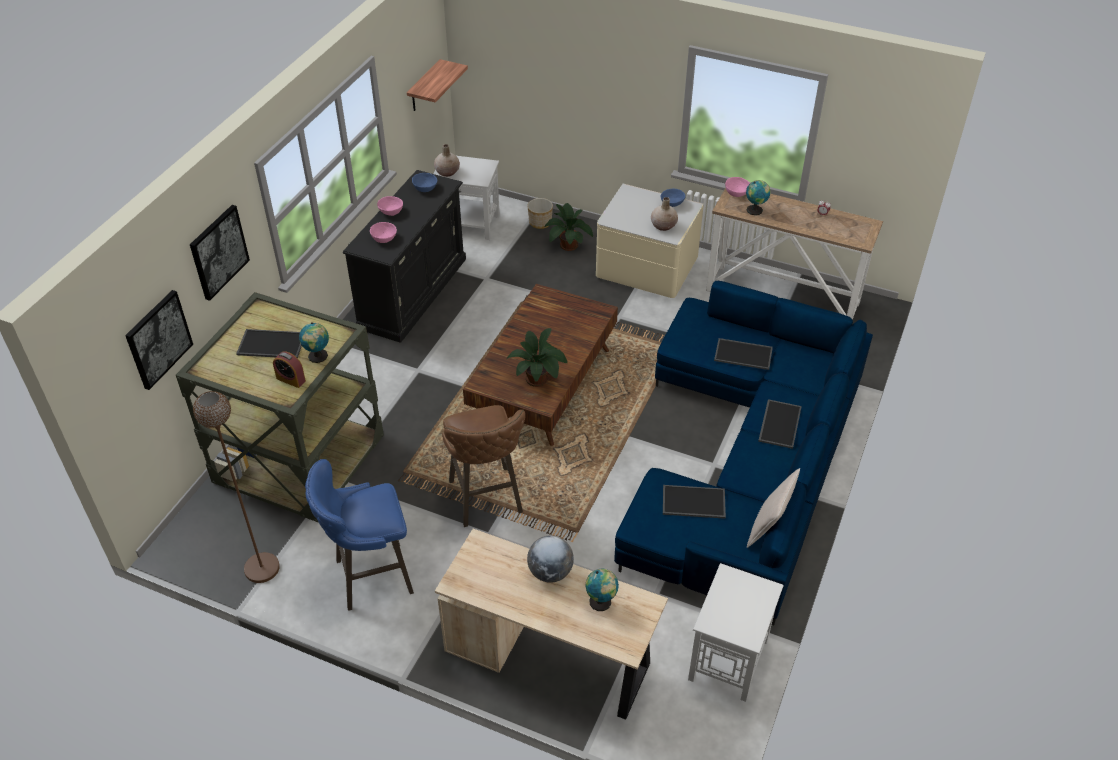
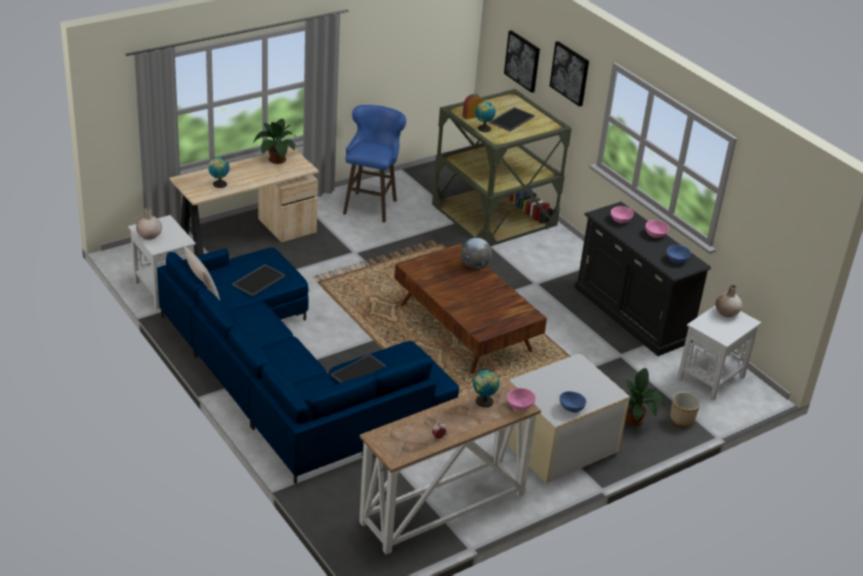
camera: 120 degrees right, 10 degrees down
(261, 568) = (417, 179): brown floor lamp -> none
(424, 87) = (780, 247): shelf -> none
(486, 499) = (383, 262): brown stool -> none
(539, 379) = (437, 274): potted plant -> potted plant (276, 160)
(550, 572) = (258, 179): globe -> globe (475, 266)
(663, 226) = (541, 386): beige vase -> beige vase (149, 235)
(779, 423) = (276, 349): tray -> none

